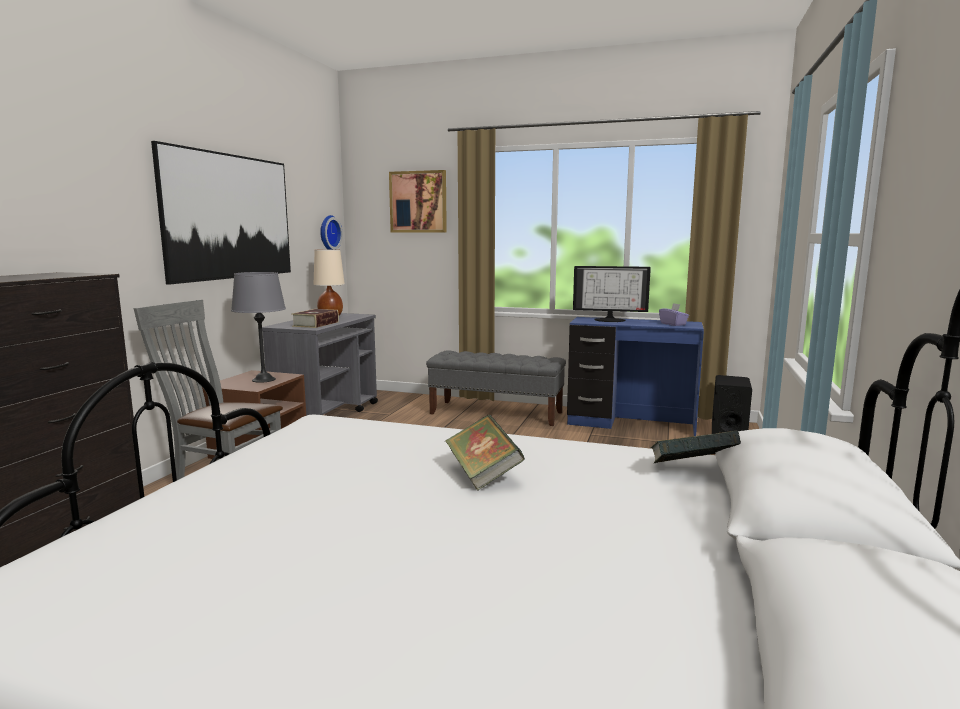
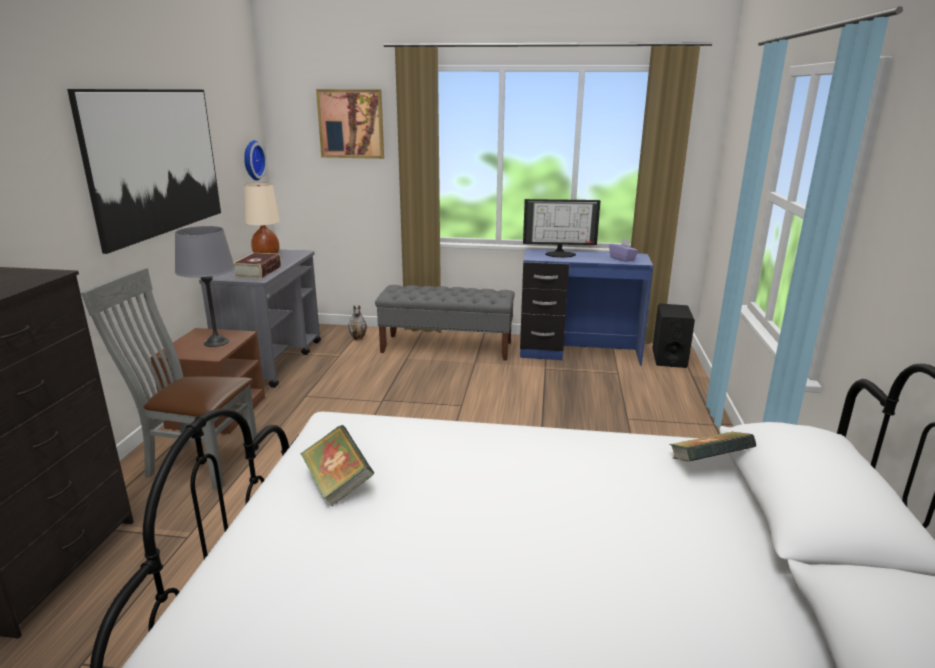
camera: 10 degrees left, 10 degrees up
(413, 403) = (358, 339): none -> vase
(483, 474) = (530, 488): book -> book (338, 484)

